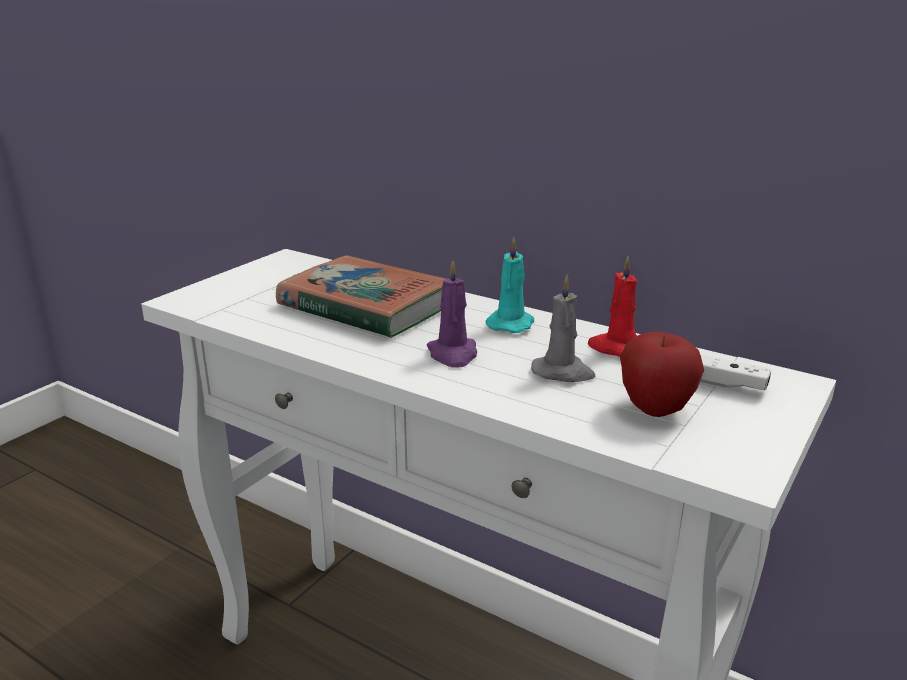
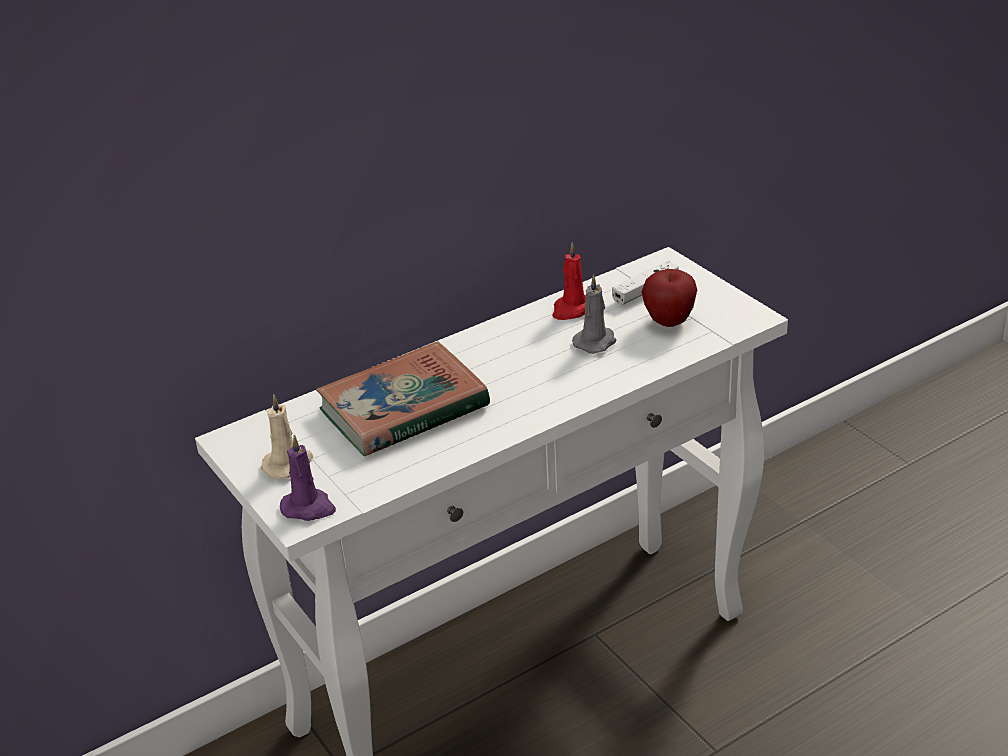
camera: 65 degrees left, 10 degrees up
(258, 281) = (288, 465): none -> beige candle
(453, 354) = (535, 382): purple candle -> purple candle (309, 508)
(511, 324) = (497, 343): turquoise candle -> none

